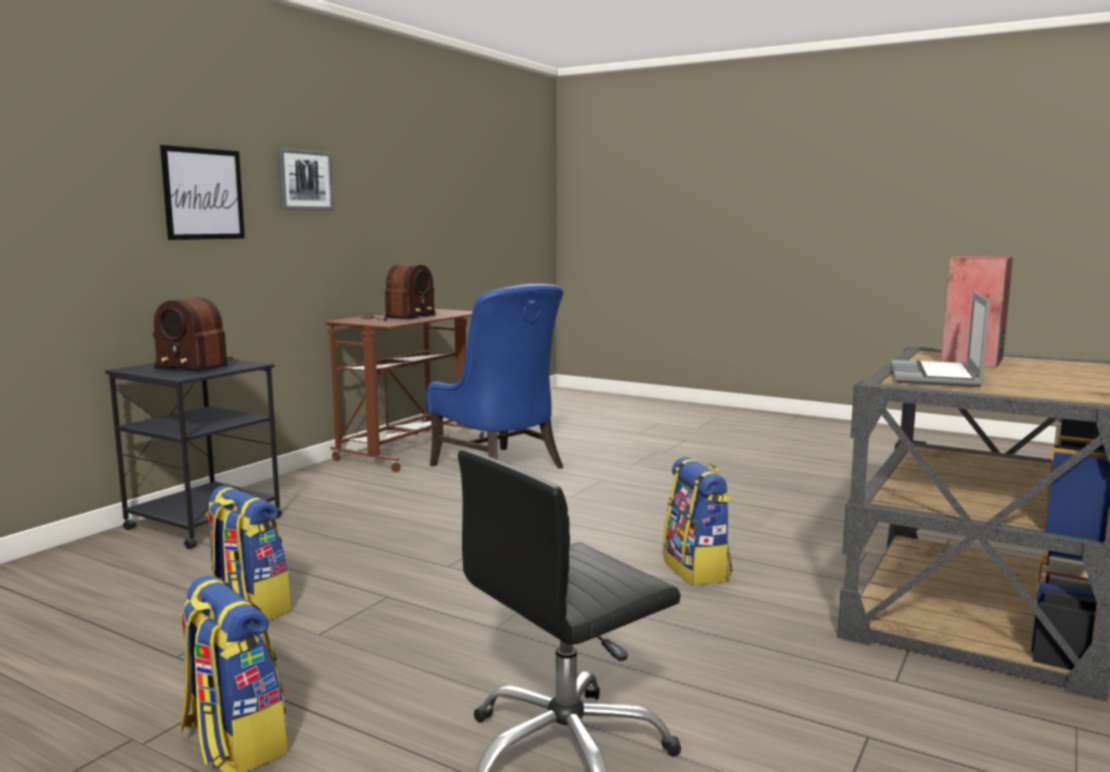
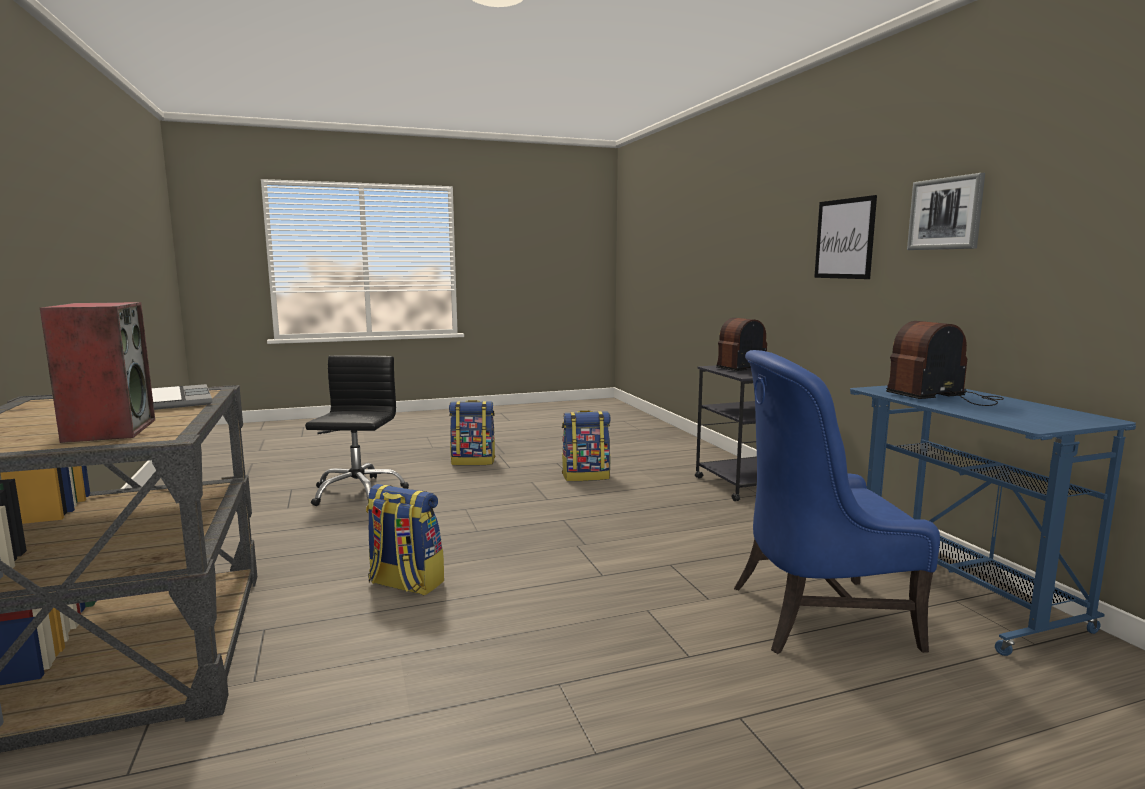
camera: 130 degrees right, 0 degrees up
(397, 318) = (945, 397): radio -> radio turned 90 degrees clockwise
(412, 449) = (954, 592): brown desk -> blue desk

